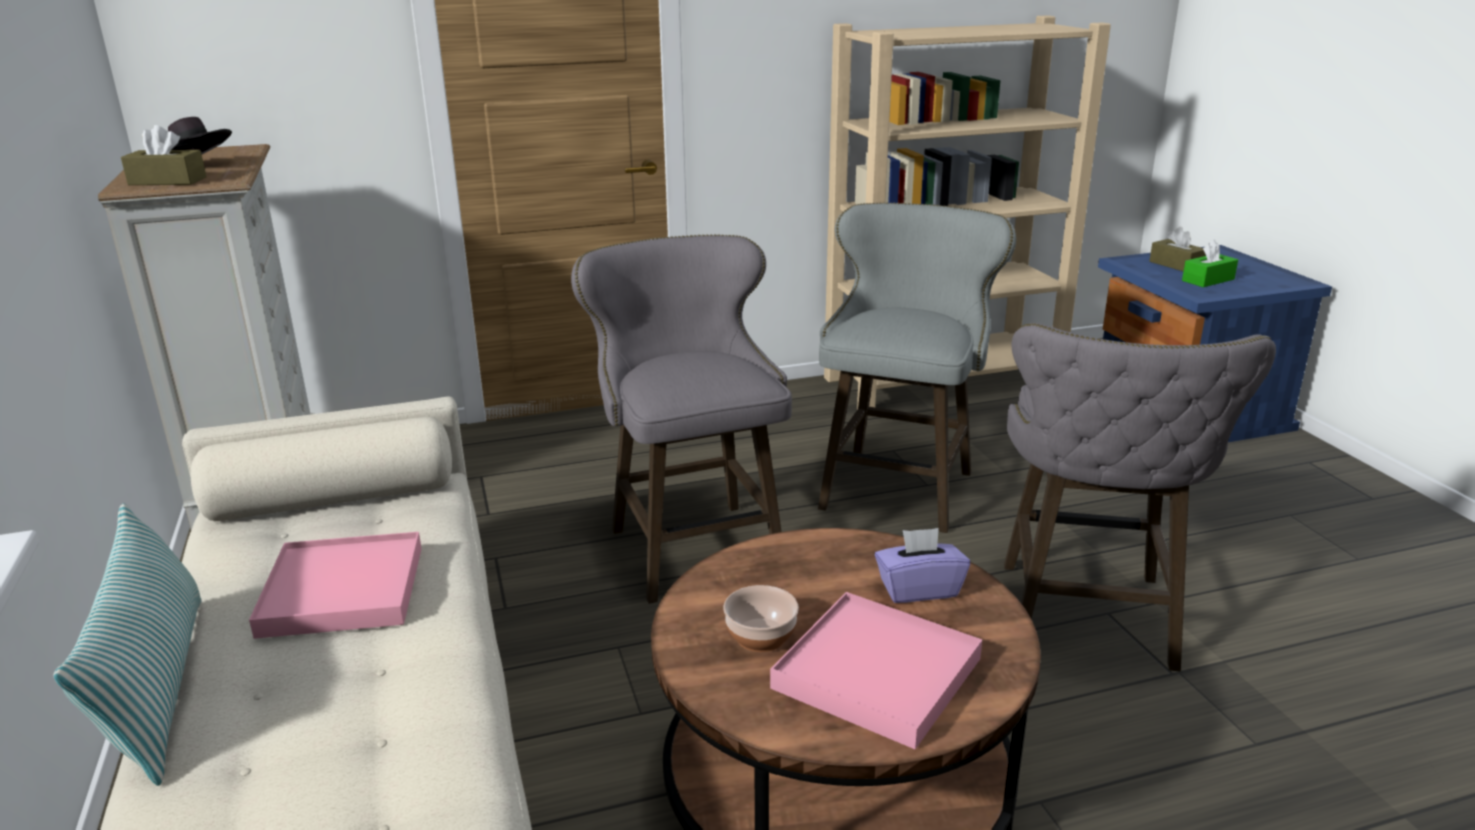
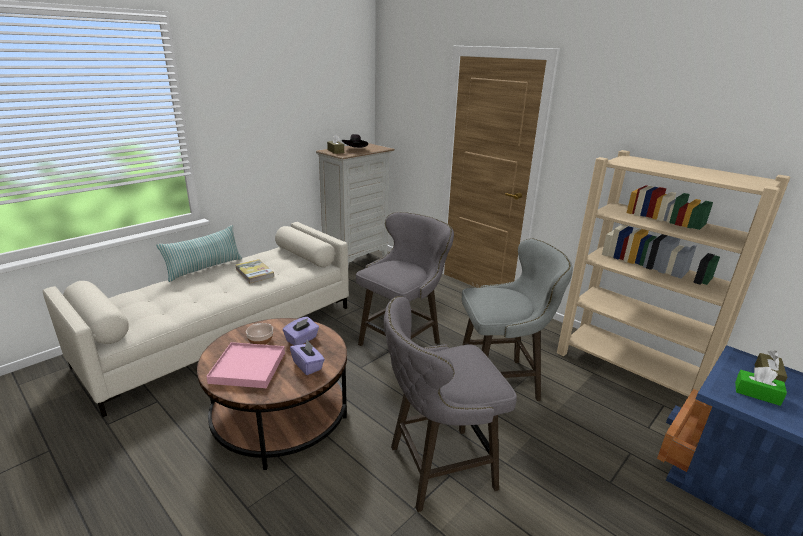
camera: 60 degrees right, 0 degrees up
(343, 591) = (254, 273): pink tray -> book
(801, 577) = (302, 339): none -> purple tissue box

